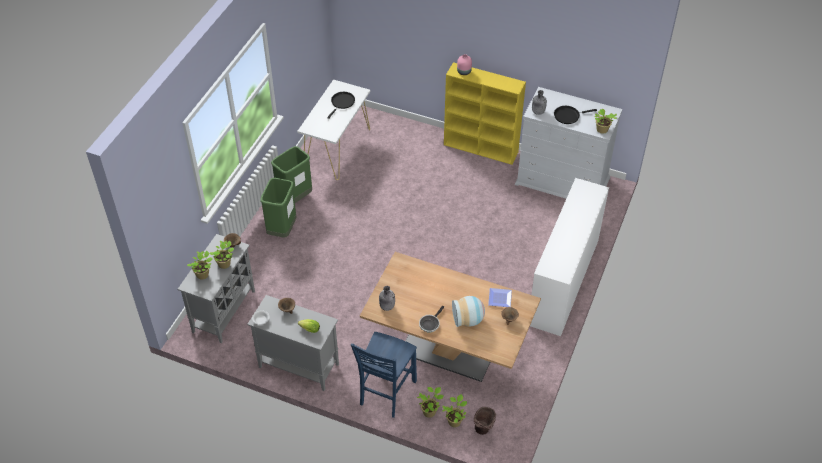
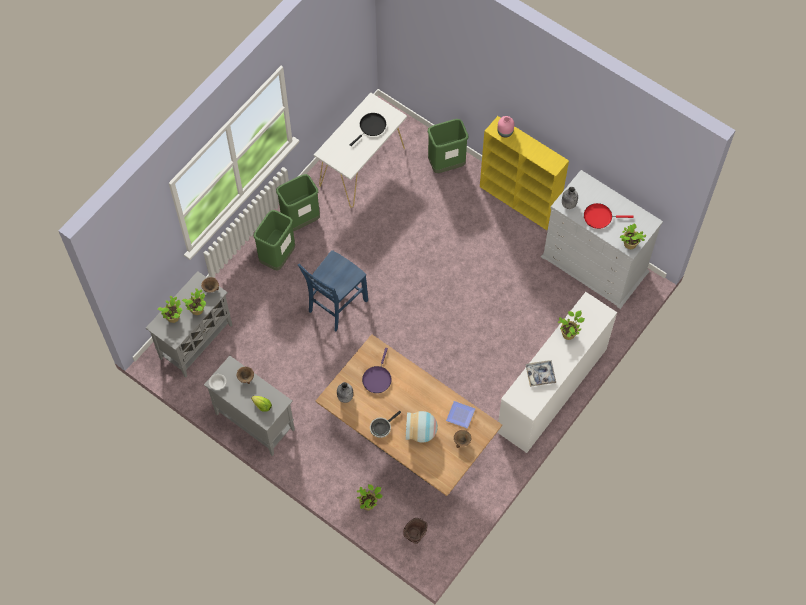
camera: 15 degrees right, 15 degrees up
(386, 393) = (332, 473): blue chair -> blue chair (336, 306)
(409, 134) = (446, 164): none -> green trash can
(412, 285) = (377, 378): none -> purple frying pan
(454, 421) = (390, 520): potted plant -> potted plant (569, 333)
(562, 247) = (540, 374): none -> tray
(568, 116) = (600, 217): black frying pan -> red frying pan

